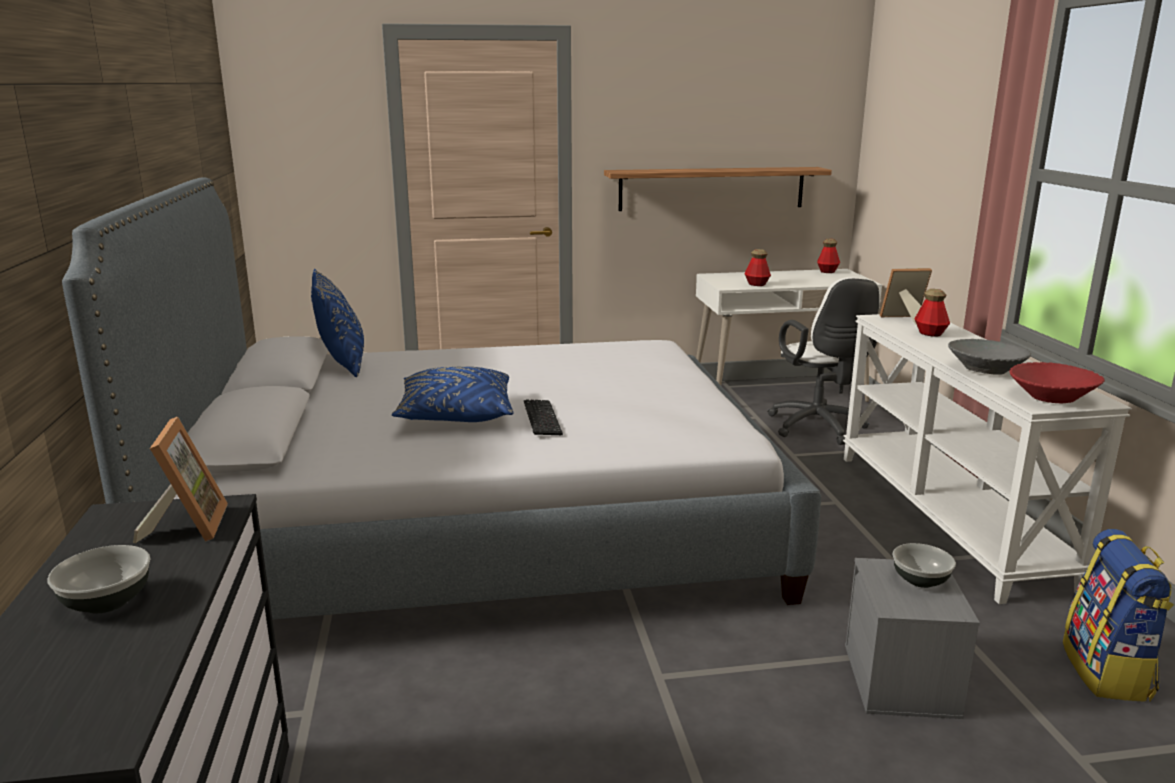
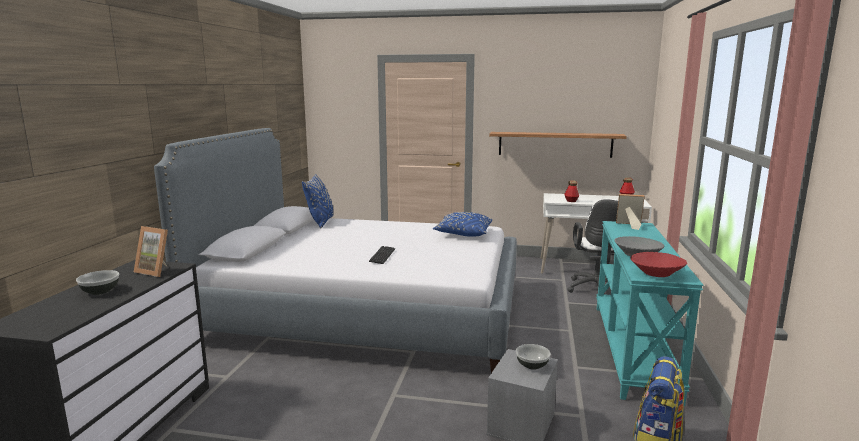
camera: 20 degrees right, 5 degrees down
(187, 525) = (157, 271): picture frame -> picture frame turned 105 degrees clockwise
(456, 415) = (345, 249): blue pillow -> blue pillow (463, 234)
(930, 333) = (633, 234): bottle -> none
(949, 517) = (634, 349): white console table -> turquoise console table

